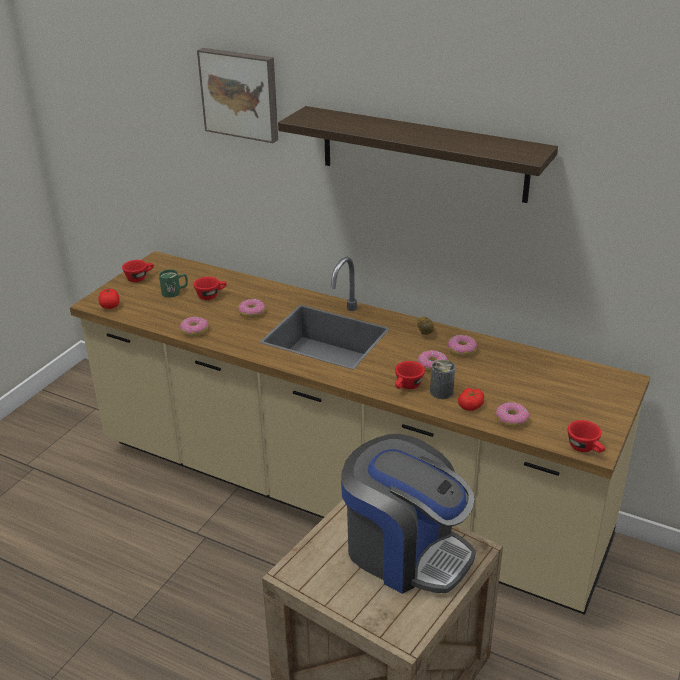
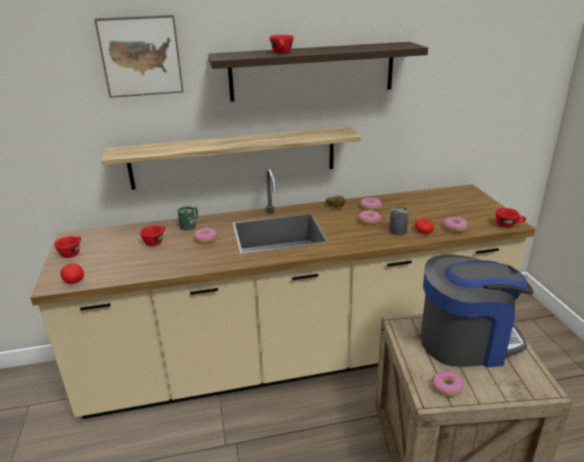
camera: 40 degrees left, 5 degrees down
(175, 292) = (120, 250): green mug -> green mug (190, 225)
(194, 331) = (178, 267): donut -> donut (447, 387)
(326, 230) = (234, 157): none -> shelf
(407, 386) = (375, 237): red cup -> red cup (282, 53)

